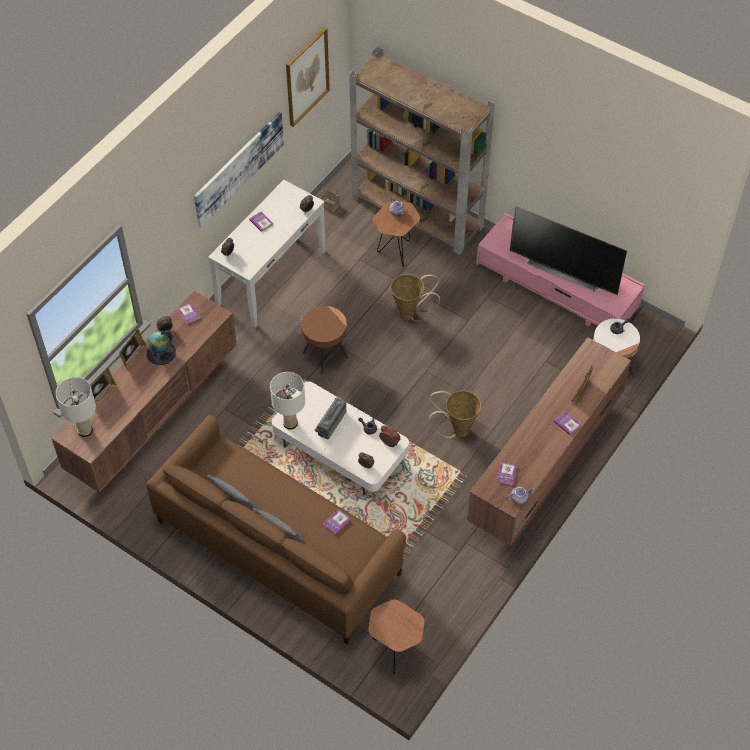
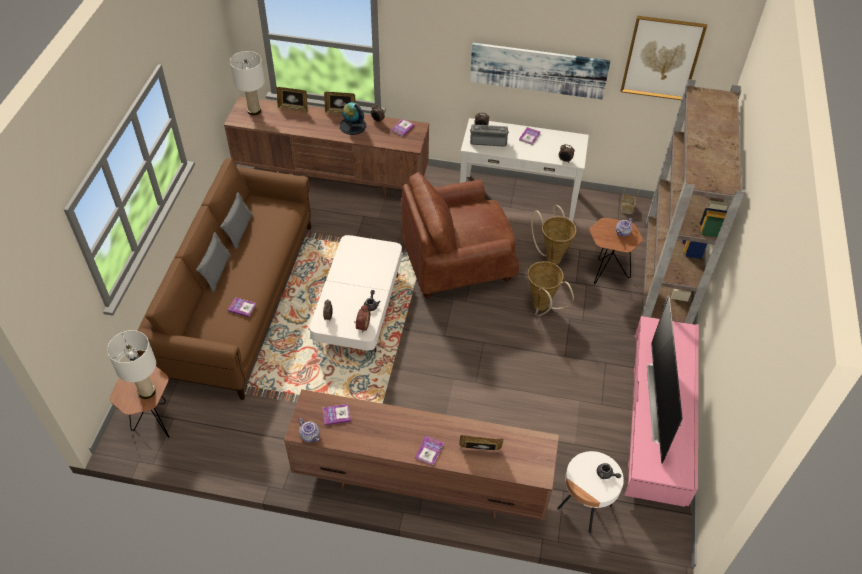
camera: 65 degrees right, 5 degrees down
(290, 423) = (349, 248): white table lamp -> white table lamp (147, 392)
(325, 355) = (457, 262): brown side table -> brown armchair
(330, 422) = (363, 275): radio -> radio (488, 140)
(456, 430) = (427, 390): basket -> basket (551, 256)

